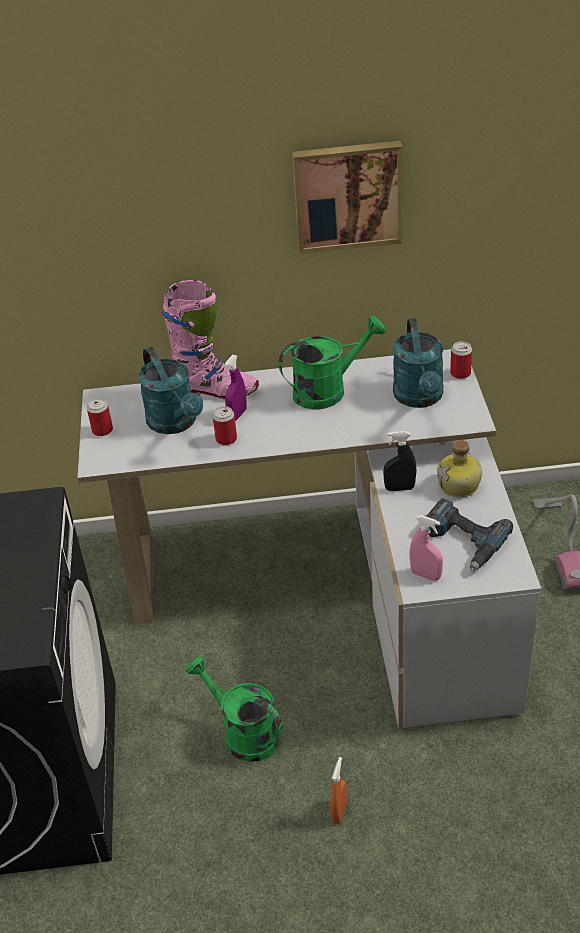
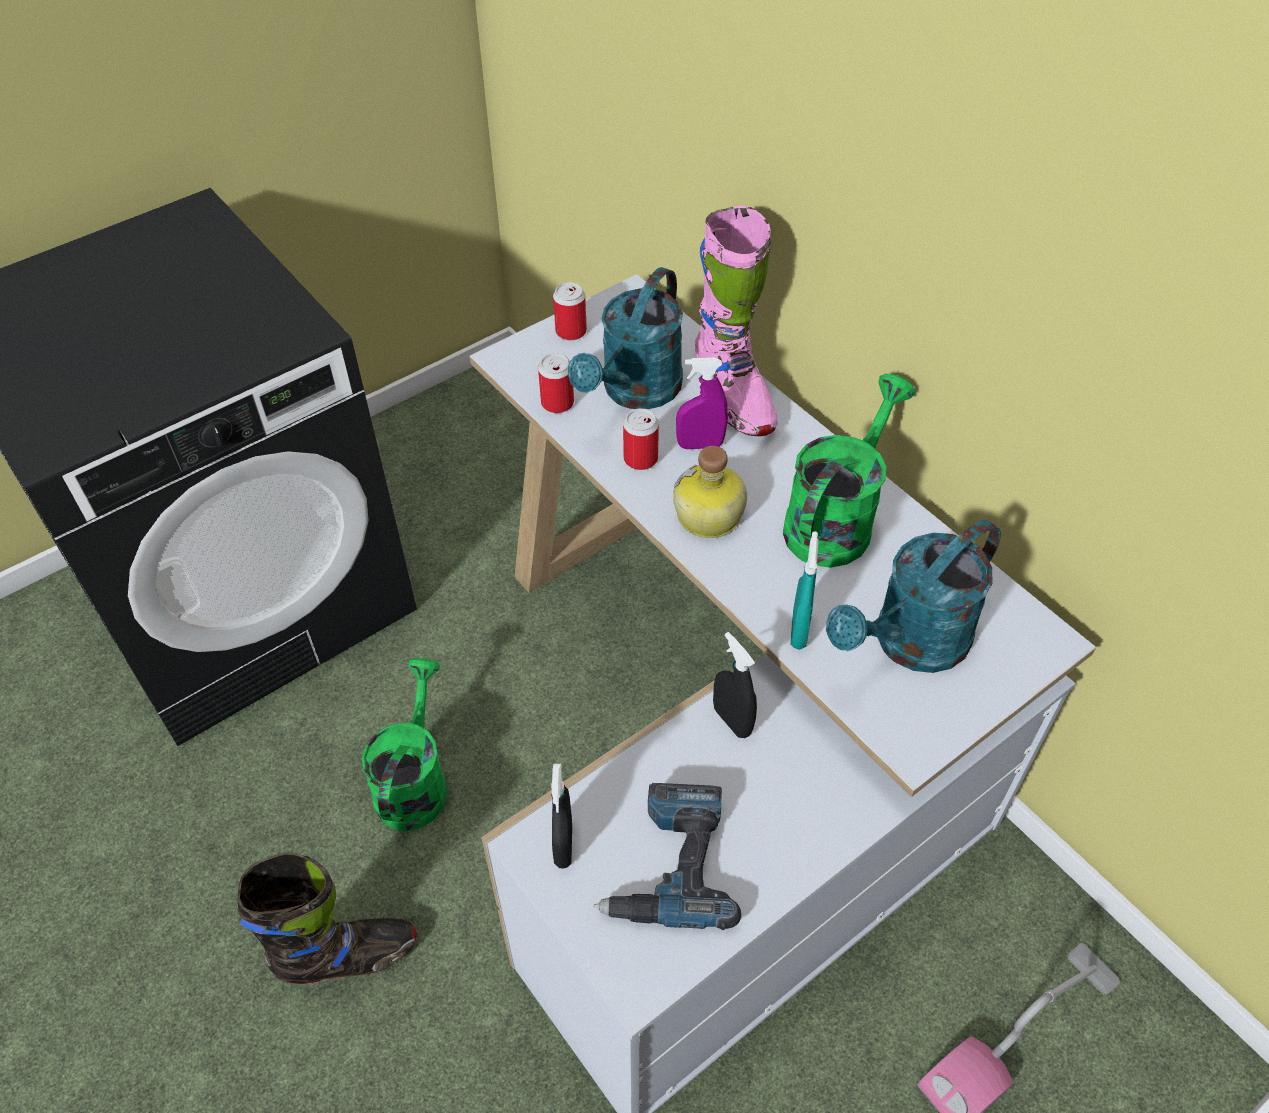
camera: 55 degrees right, 10 degrees up
(328, 390) = (835, 519): green watering can -> green watering can turned 90 degrees counterclockwise
(339, 812) = (347, 957): orange spray bottle -> black boot
(347, 195) = (1025, 247): picture -> none
(384, 428) = (799, 630): none -> turquoise spray bottle
(425, 575) = (563, 845): pink spray bottle -> black spray bottle
(460, 373) = (1019, 671): can -> can (557, 403)
(460, 485) = (796, 802): bottle -> bottle (709, 517)

